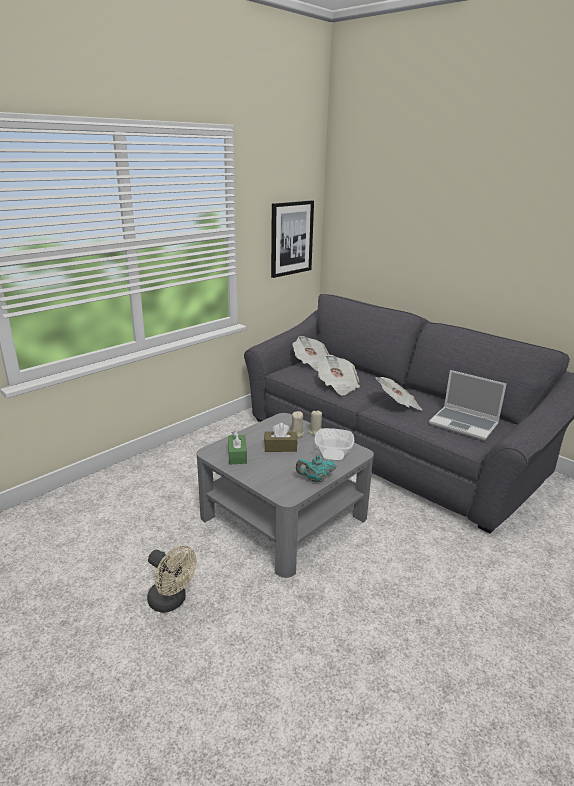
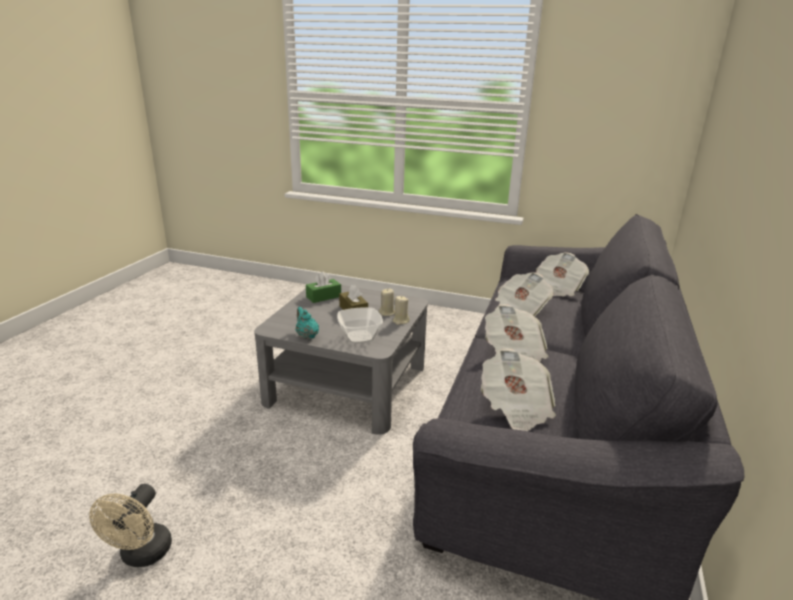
camera: 65 degrees right, 0 degrees up
(171, 601) = (214, 362): beige fan -> beige fan (142, 555)
(291, 238) = (627, 132): picture -> none
(464, 424) = (515, 407): laptop -> newspaper

